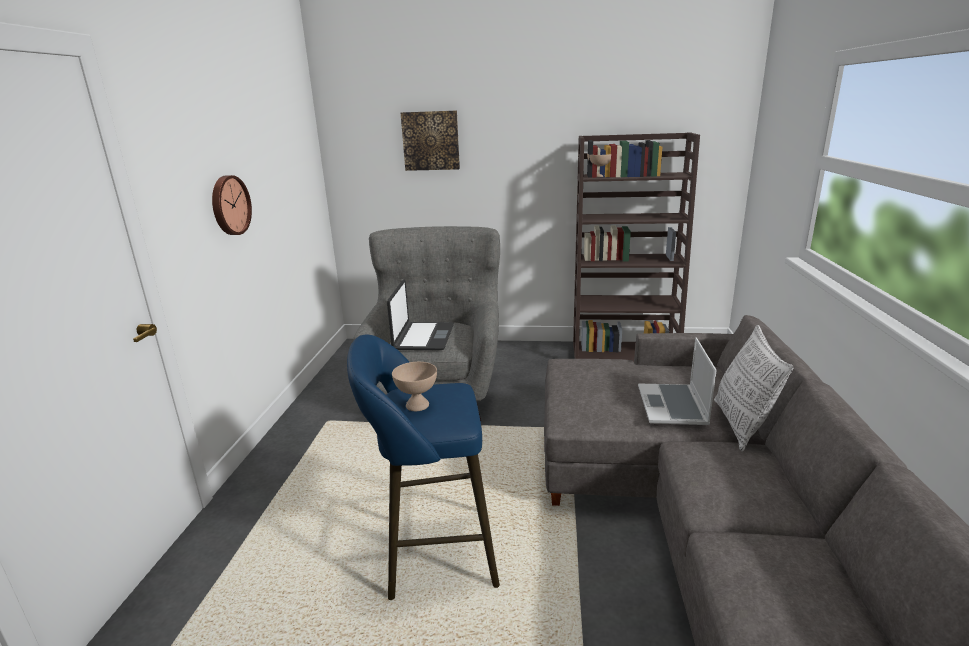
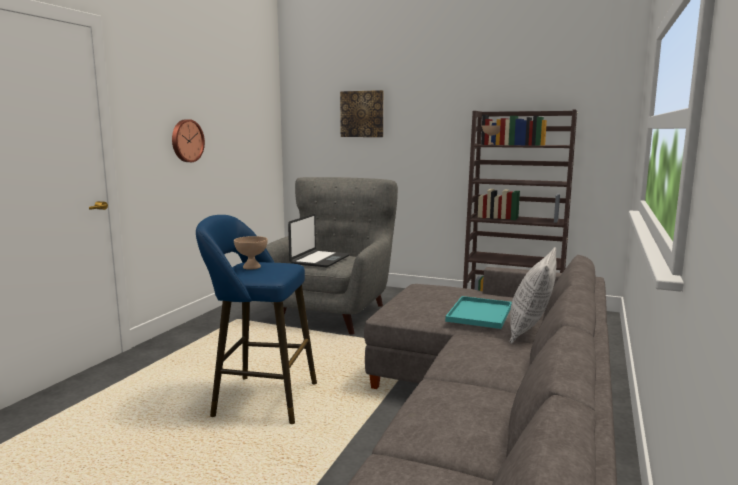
camera: 15 degrees right, 10 degrees down
(673, 406) = (480, 314): laptop -> turquoise tray

